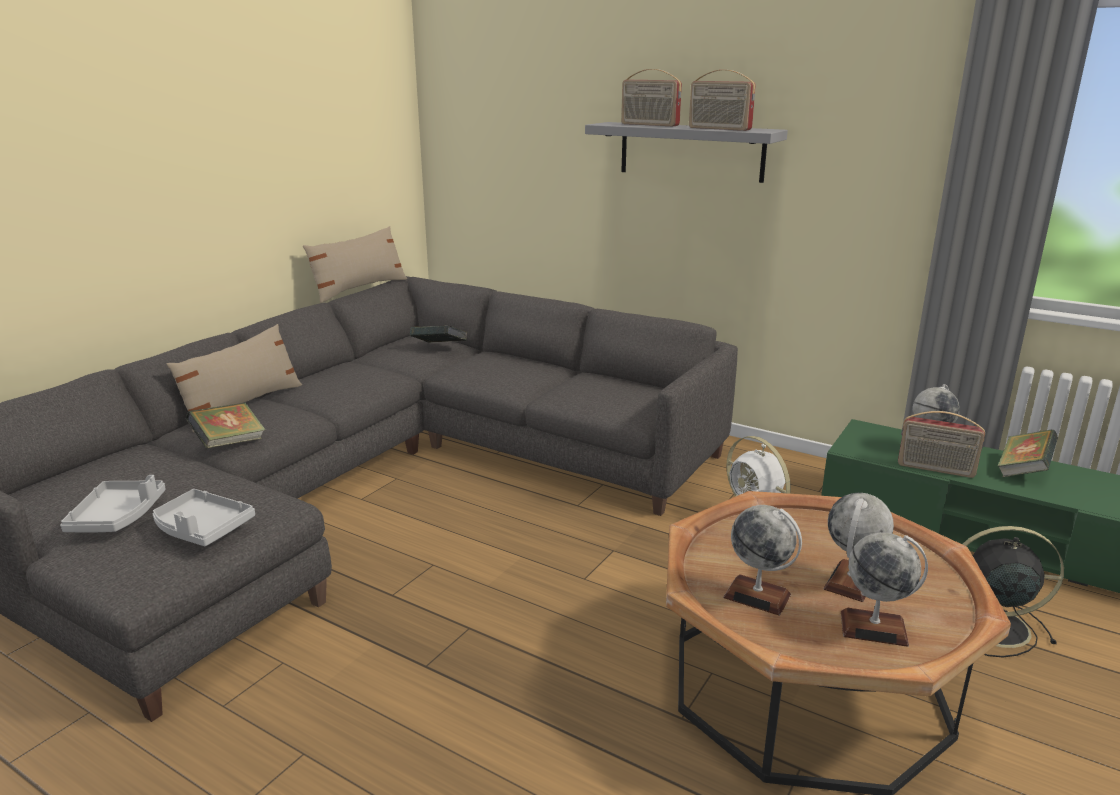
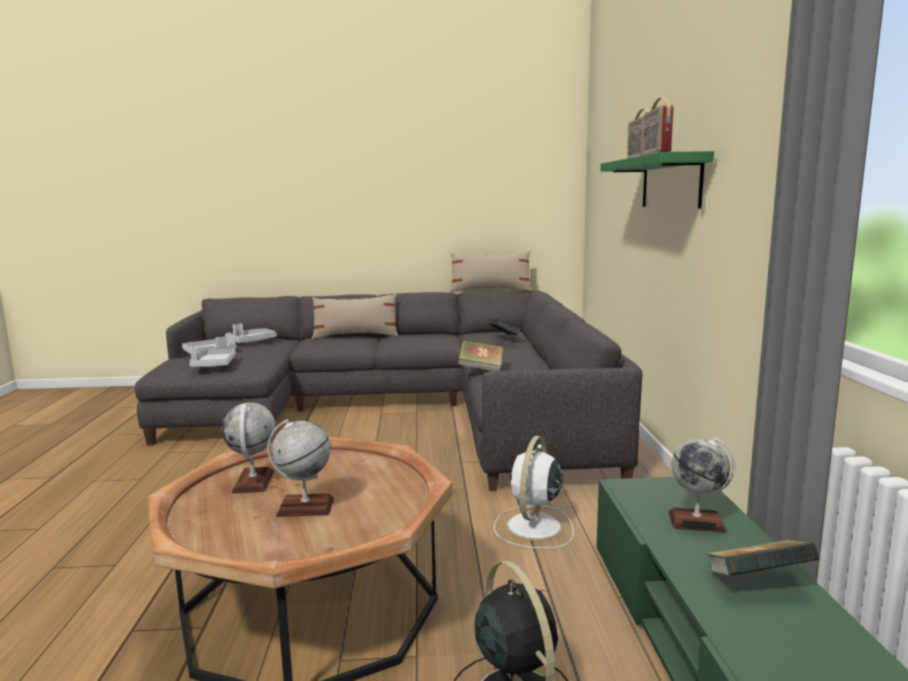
camera: 55 degrees right, 10 degrees down
(115, 472) = (251, 341): none -> grey tray
(229, 443) = (307, 345): book -> book (480, 369)
(691, 151) = (670, 182): grey shelf -> green shelf
(874, 628) = (236, 526): globe -> none
(935, 469) = (656, 532): radio -> none

